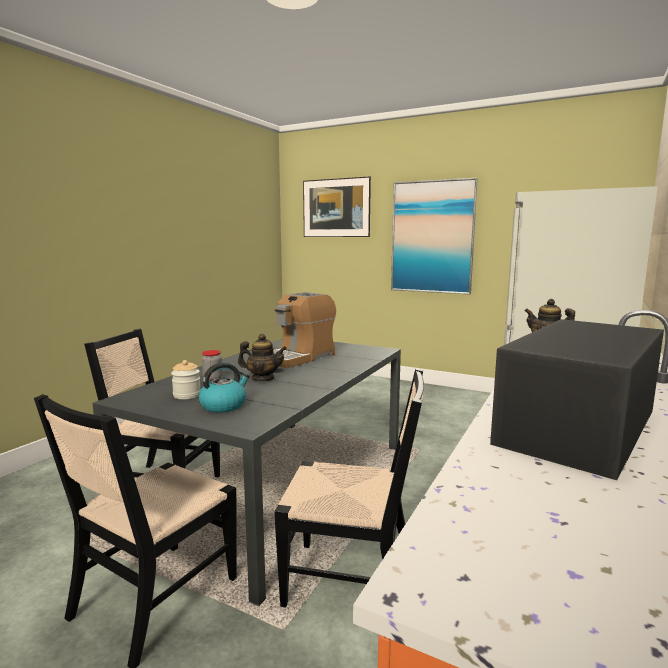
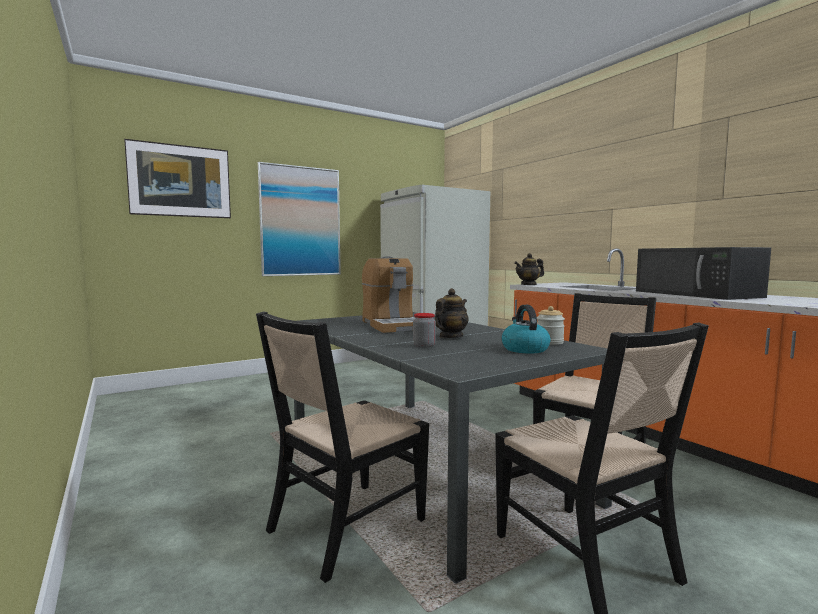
camera: 60 degrees left, 5 degrees down
(187, 395) = (476, 354): jar -> jar (549, 342)

